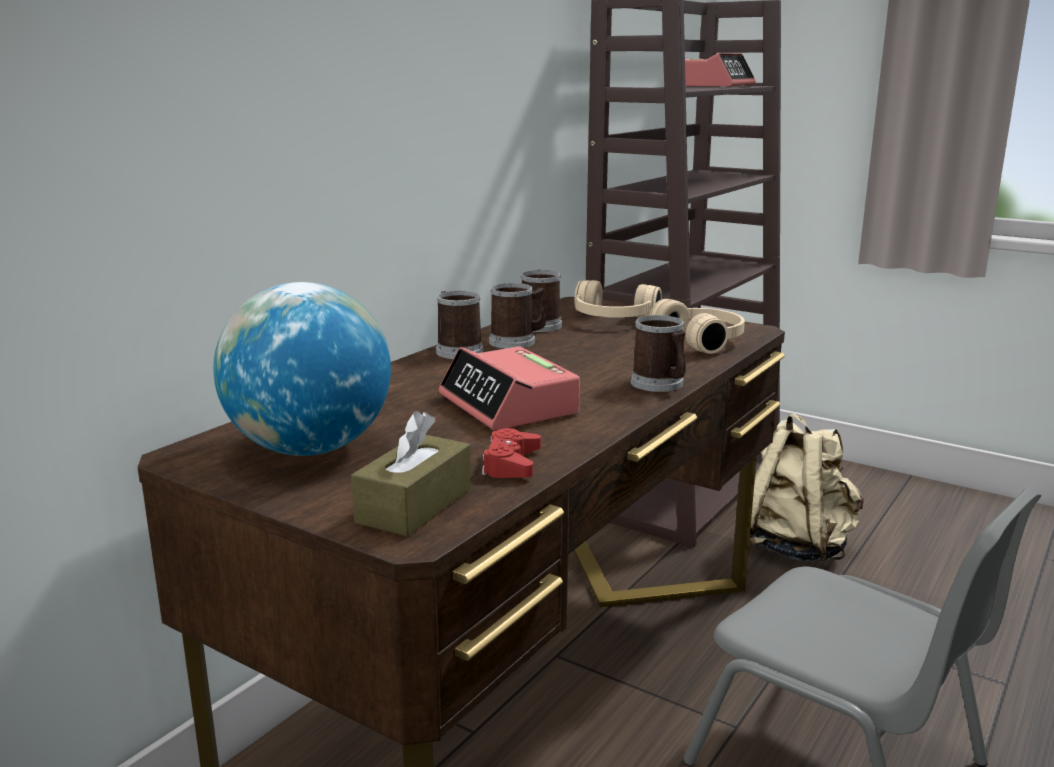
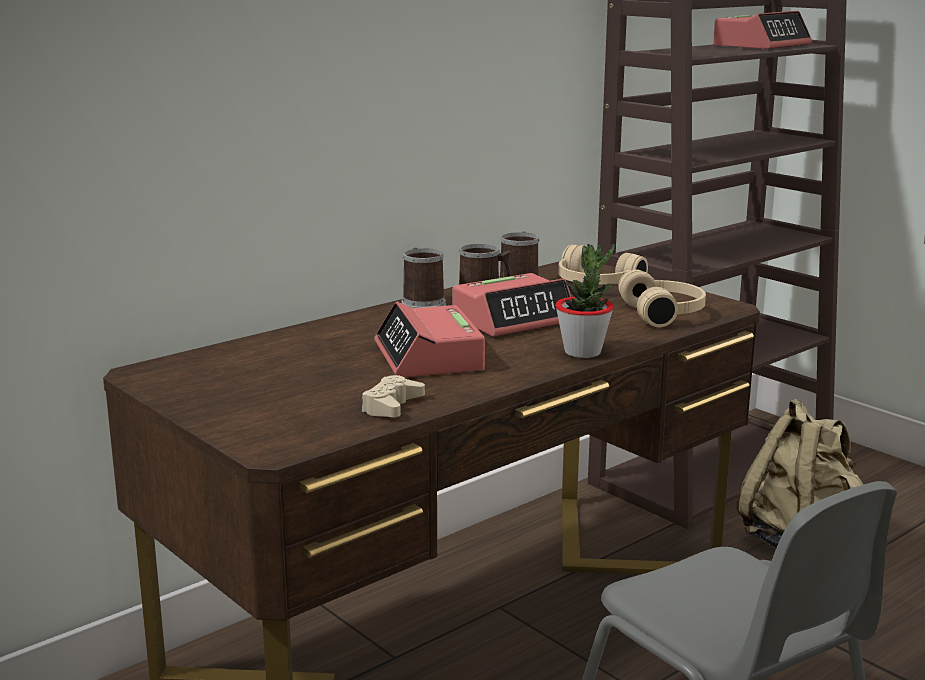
camera: 15 degrees right, 0 degrees up
(310, 449) = (239, 377): globe -> none
(414, 505) = (290, 429): brown tissue box -> none
(511, 464) = (392, 406): red game controller -> beige game controller
(563, 358) = (514, 319): none -> alarm clock
(660, 384) = (583, 352): mug -> potted plant

